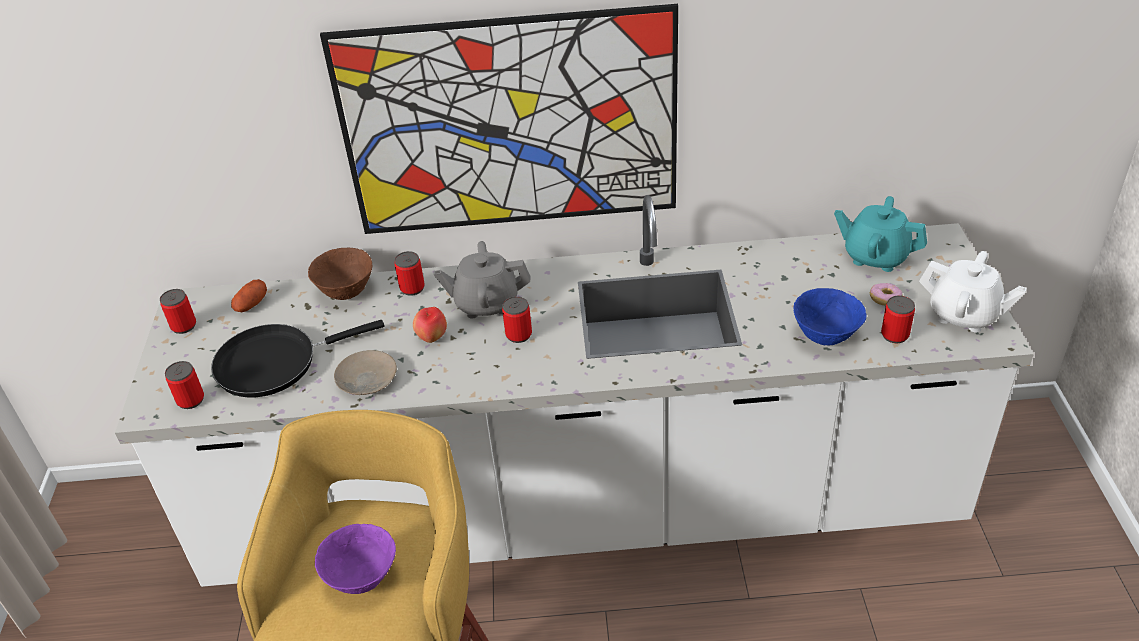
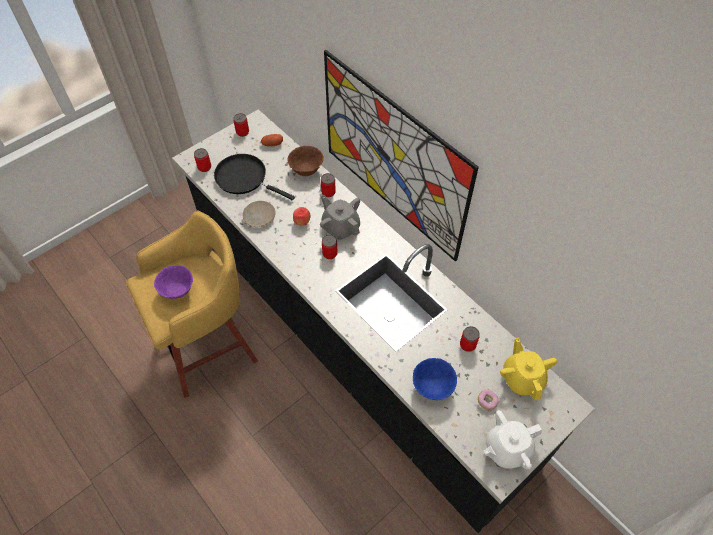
camera: 50 degrees right, 15 degrees up
(583, 510) = (356, 346): white counter -> black counter
(875, 256) = (522, 378): turquoise teapot -> yellow teapot
(894, 335) = (460, 420): can -> can (467, 345)
(963, 315) = (507, 449): white teapot -> white teapot turned 75 degrees clockwise

